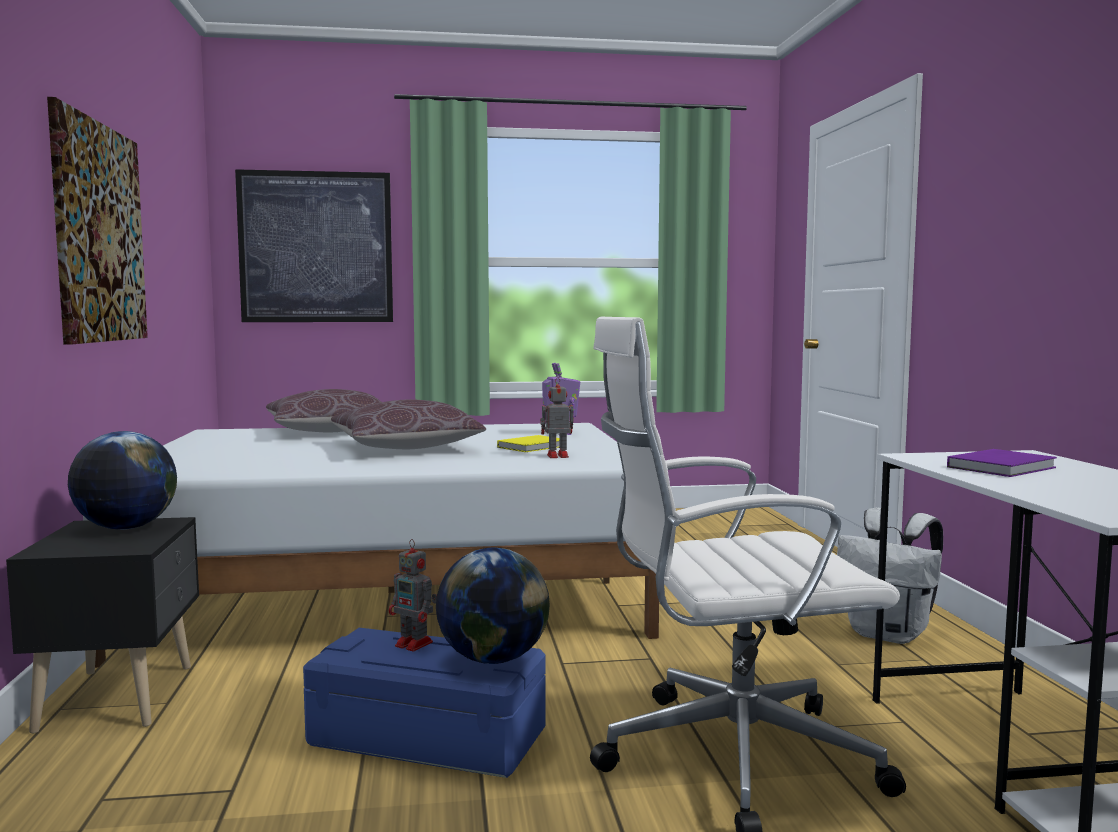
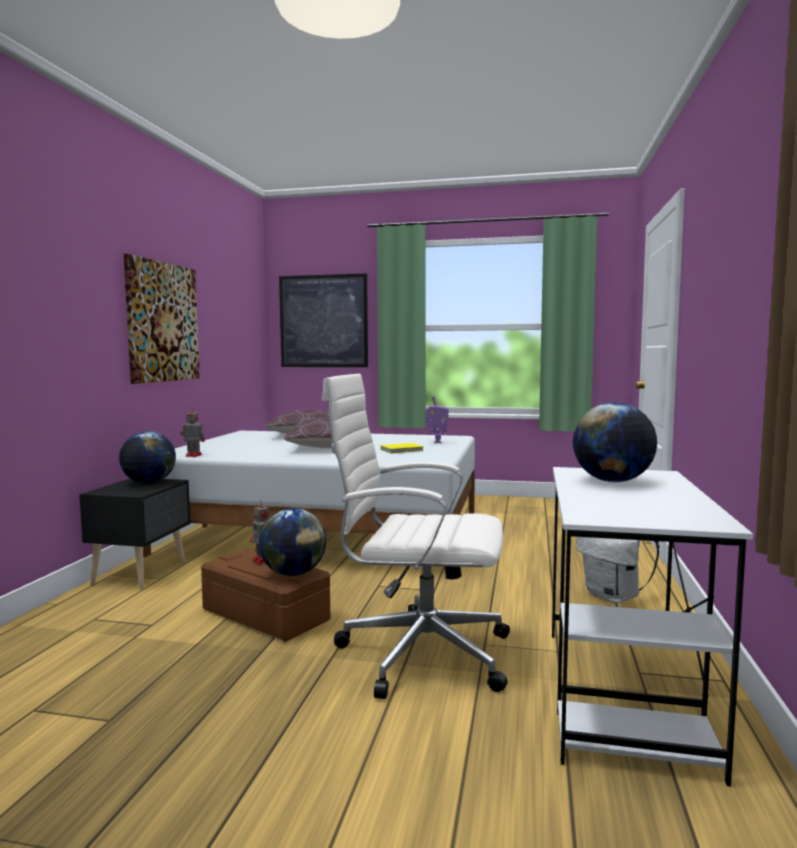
camera: 20 degrees right, 0 degrees up
(429, 736) = (267, 614): blue storage box -> brown storage box
(556, 456) = (404, 457): toy robot -> toy robot (193, 455)
(1004, 467) = (612, 481): purple book -> globe

